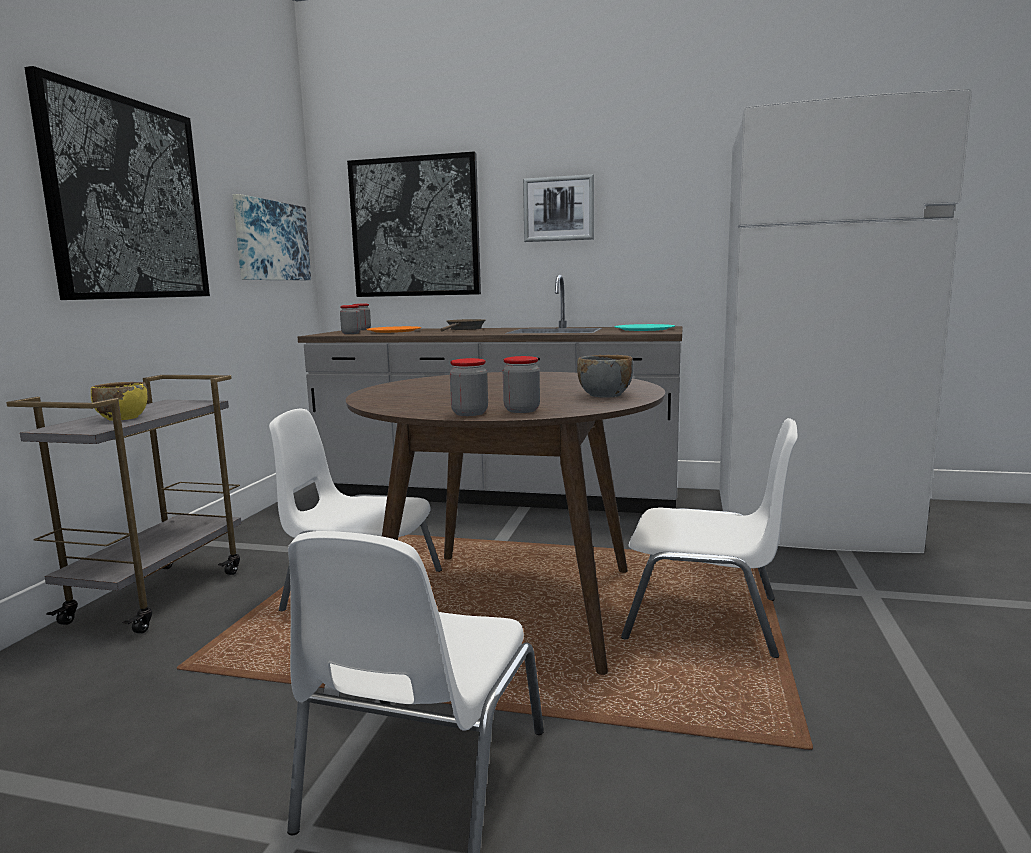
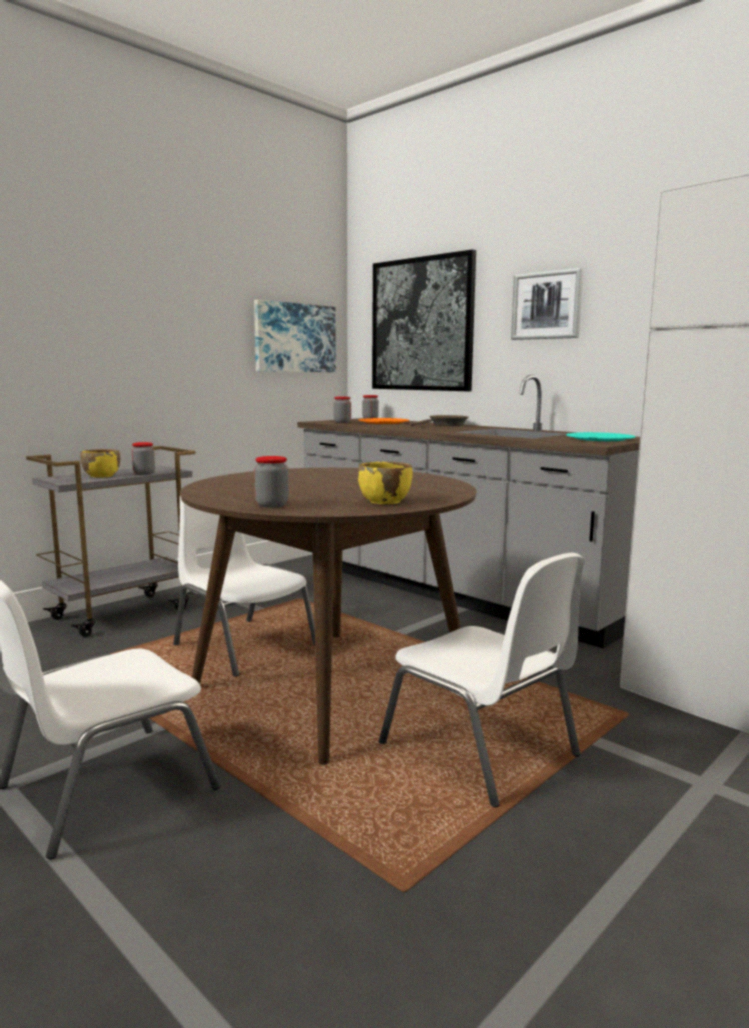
camera: 30 degrees right, 0 degrees up
(127, 200) = (147, 310): picture -> none
(469, 413) = (230, 502): jar -> jar (144, 473)
(605, 395) = (385, 501): grey bowl -> yellow bowl

